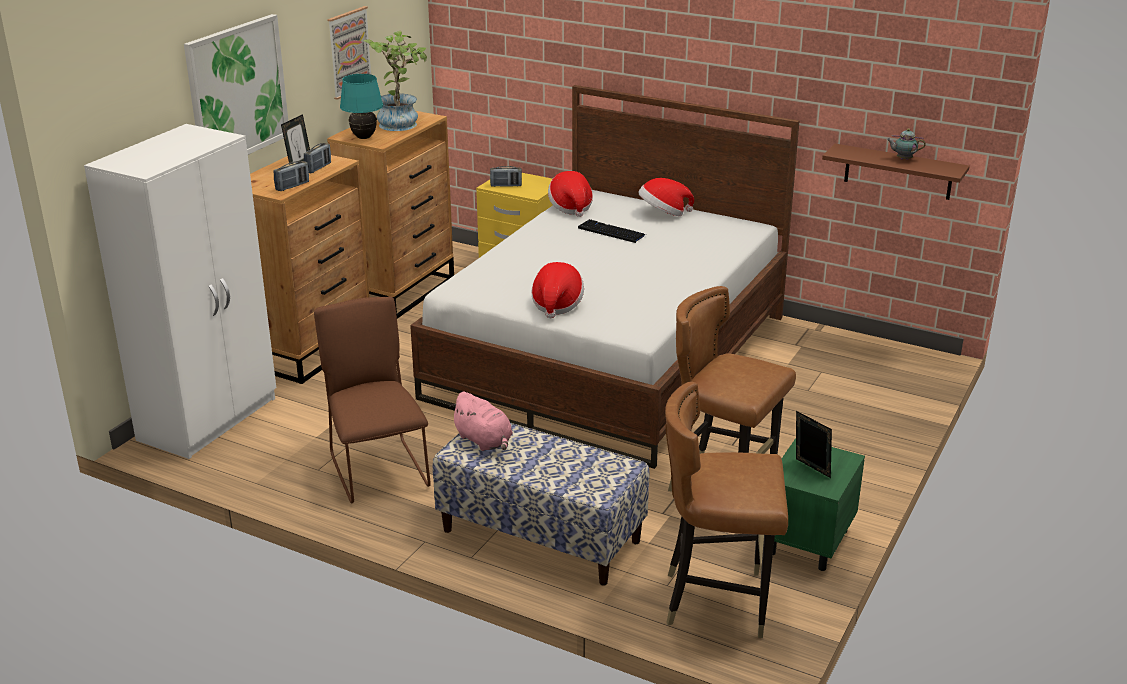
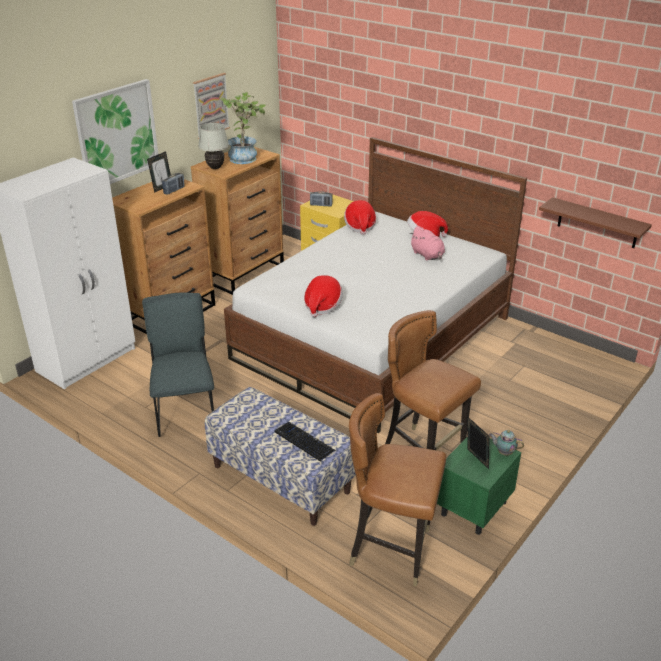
camera: 10 degrees right, 5 degrees up
(292, 186) = (150, 204): radio -> none
(364, 137) = (215, 168): turquoise table lamp -> white table lamp
(377, 468) = (185, 410): brown chair -> grey chair
(484, 441) = (244, 408): pink plush toy -> pink plush toy (427, 255)
(611, 232) = (382, 249): keyboard -> keyboard (304, 442)
(903, 159) = (600, 215): teapot -> teapot (504, 452)

